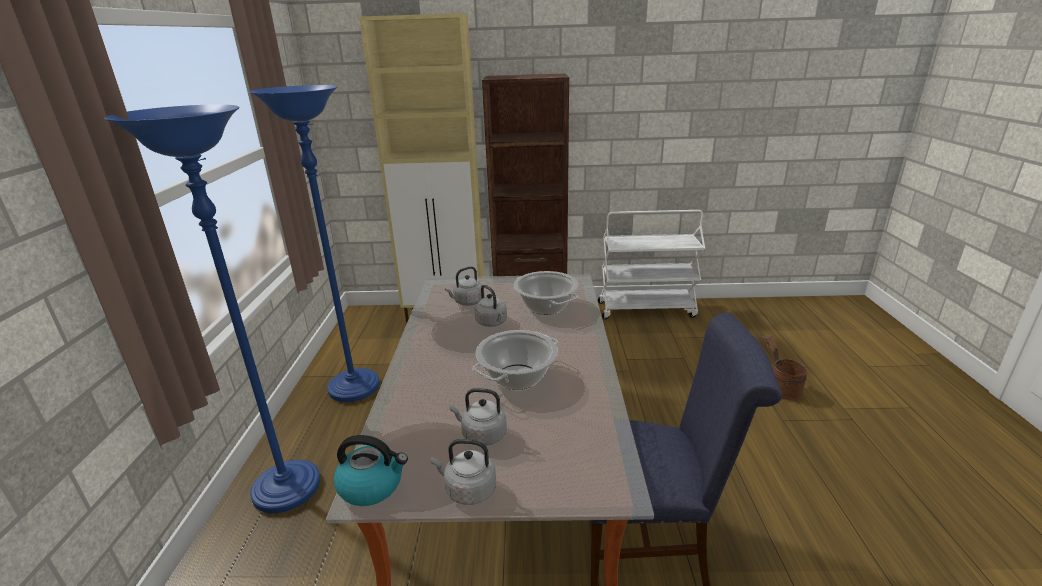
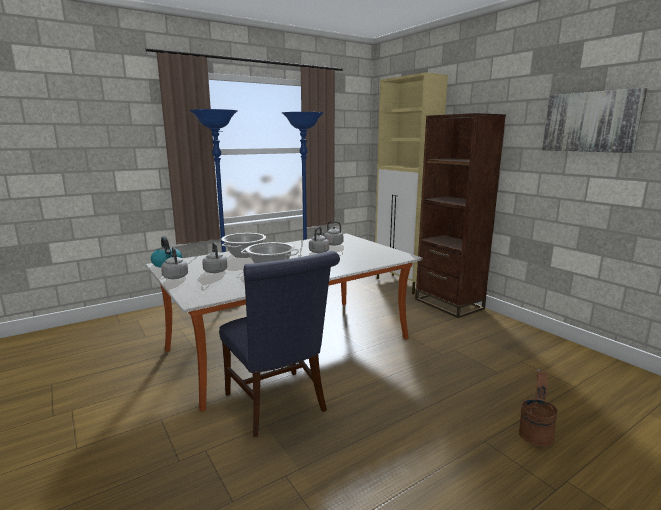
camera: 55 degrees right, 10 degrees down
(545, 307) = (355, 257): cooking pot -> cooking pot (244, 254)
(646, 309) = (541, 339): white cart -> none
(663, 82) = (590, 122): none -> picture

